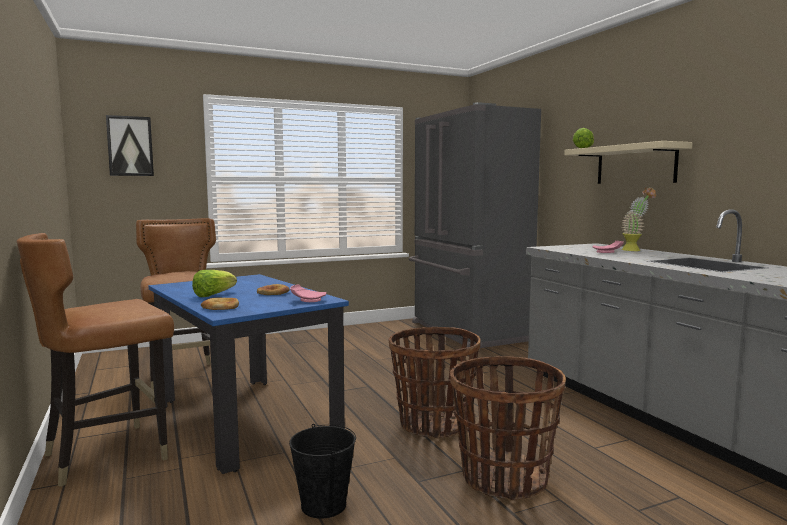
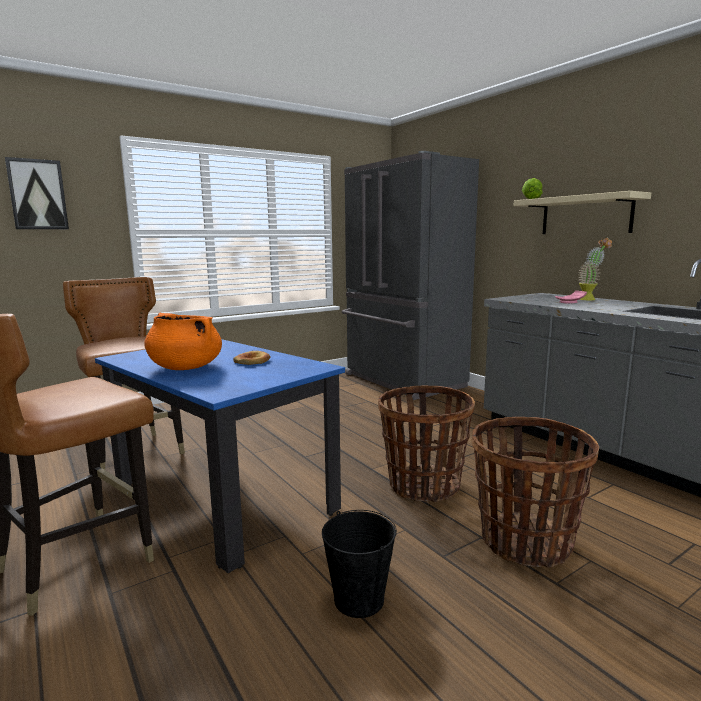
camera: 10 degrees left, 5 degrees up
(213, 295) = (185, 368): lettuce -> orange cooking pot
(220, 307) = (207, 384): bread -> none
(308, 300) = (300, 369): pink plate -> none

